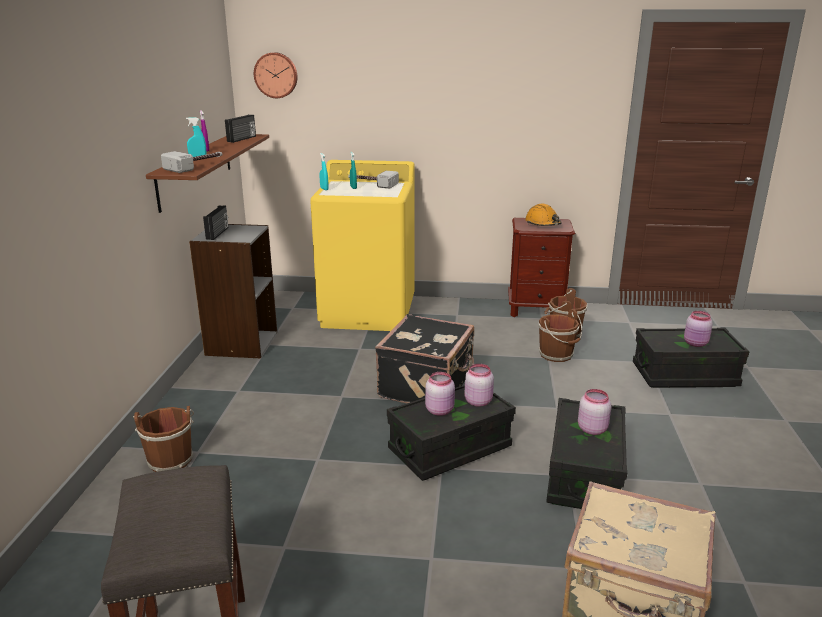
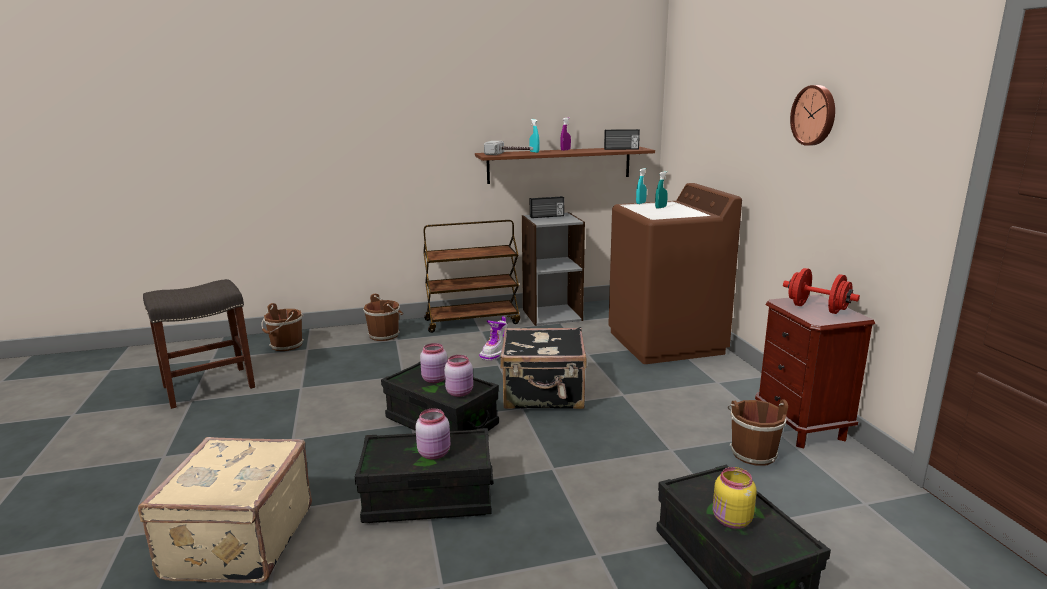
camera: 70 degrees right, 5 degrees down
(201, 390) = (472, 321): none -> brown cart
(276, 75) = (681, 96): wall clock -> wall clock (815, 115)
(312, 392) = (496, 353): none -> boot
(368, 312) = (666, 343): yellow washing machine -> brown washing machine
(371, 184) = (683, 209): hammer -> none
(543, 224) = (817, 309): orange hard hat -> red dumbbell
(557, 355) = (683, 455): brown bucket -> brown bucket (285, 346)
(696, 344) = (731, 521): pink jar -> yellow jar

